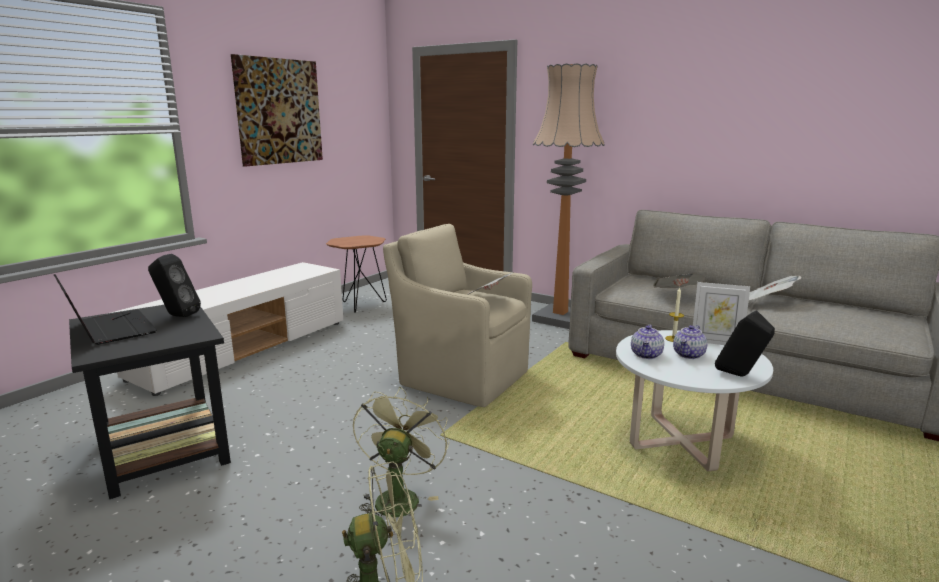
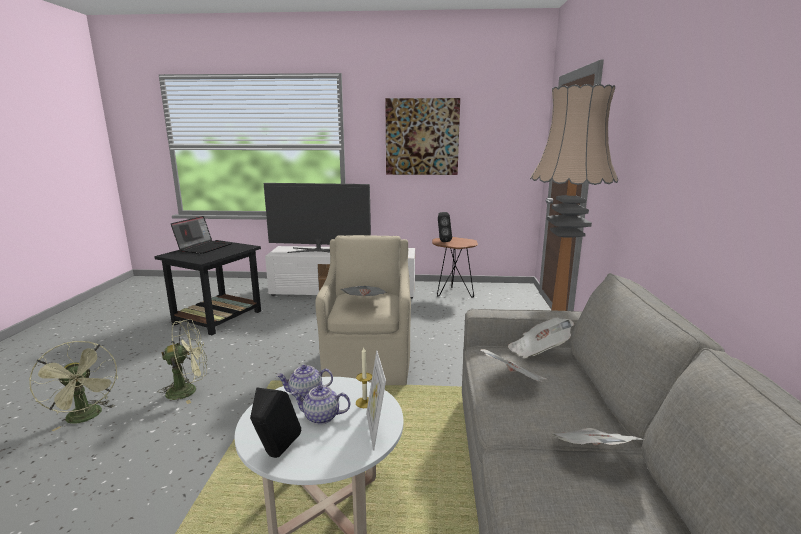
camera: 60 degrees right, 0 degrees up
(176, 316) = (230, 250): black speaker -> black speaker (442, 241)
(203, 297) = (319, 251): none -> television
(634, 280) = (538, 351): none -> newspaper

